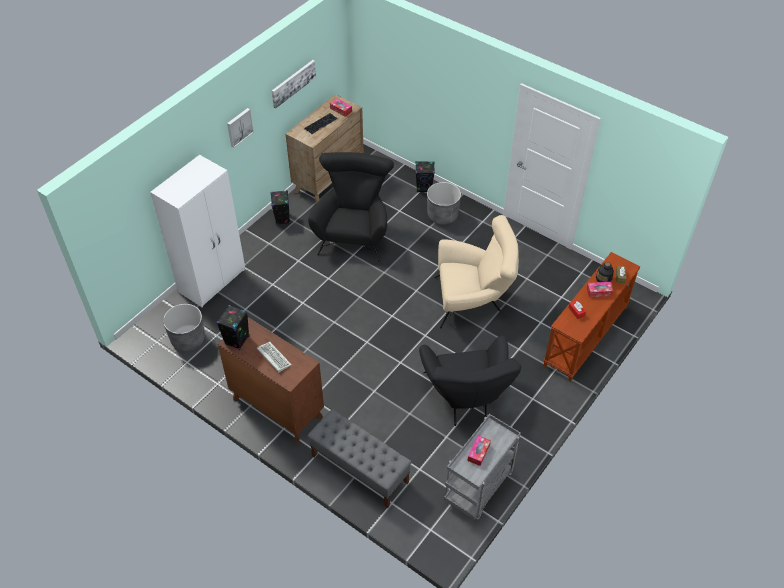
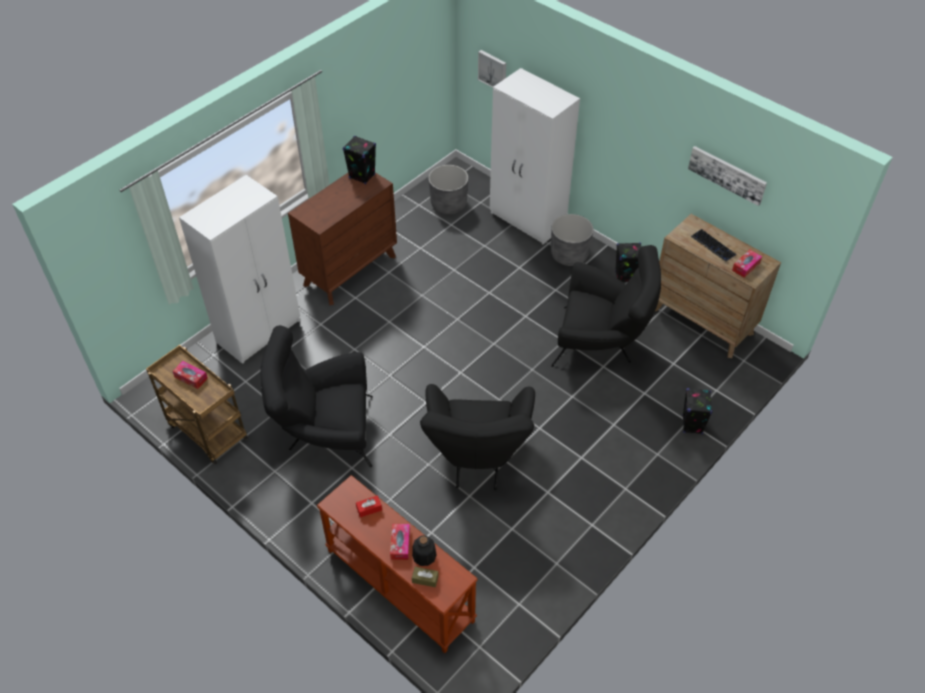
camera: 95 degrees right, 0 degrees up
(239, 127) = (639, 133): picture -> picture (493, 70)
(273, 357) = (334, 201): keyboard -> none
(359, 469) = (260, 331): grey bench -> white wardrobe
(442, 215) = (637, 441): grey planter -> grey planter (569, 255)
(473, 300) = (478, 459): beige armchair -> black armchair
(479, 489) = (206, 431): grey cart -> brown cart

